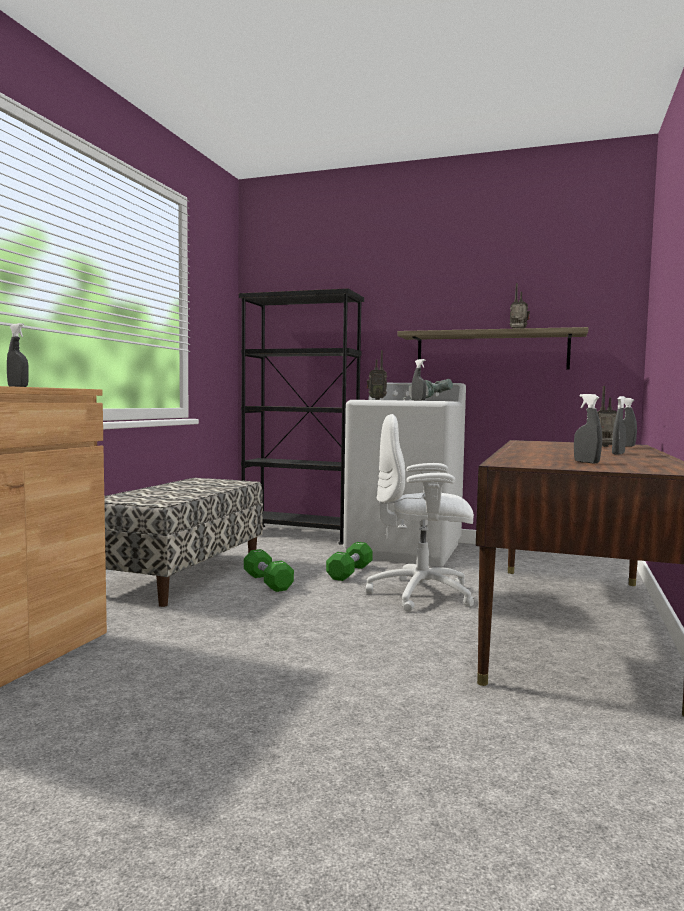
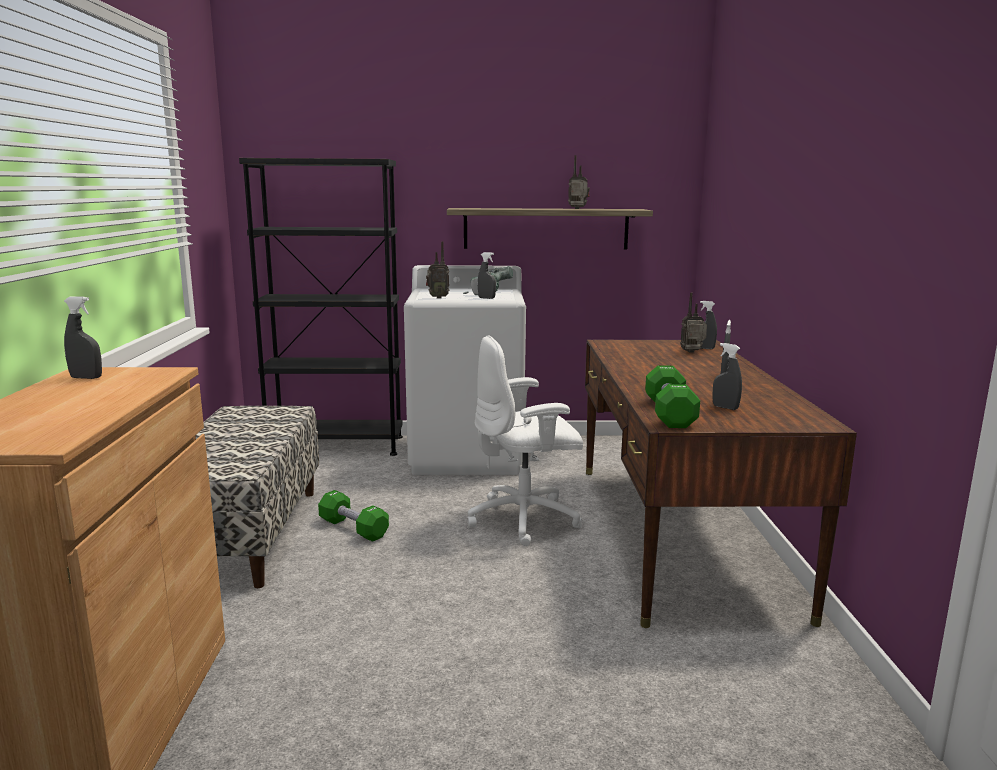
camera: 20 degrees left, 10 degrees up
(350, 572) = (432, 498): green dumbbell -> green dumbbell (669, 413)

